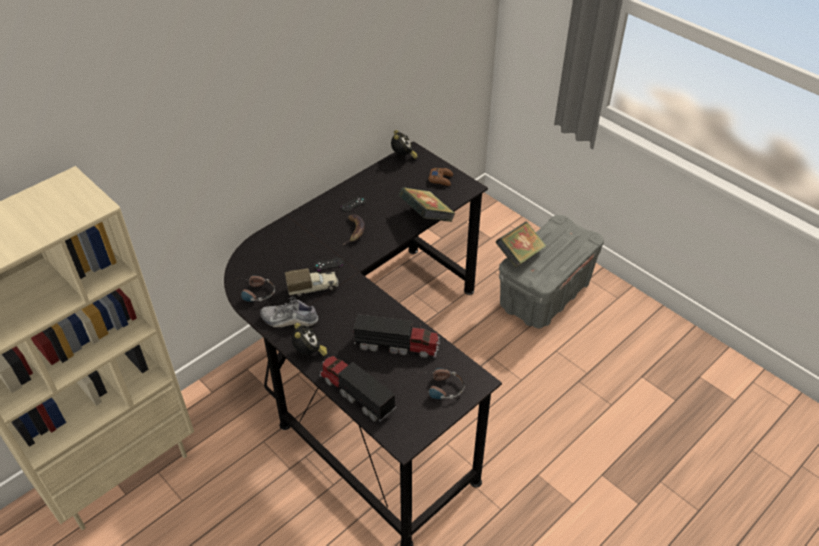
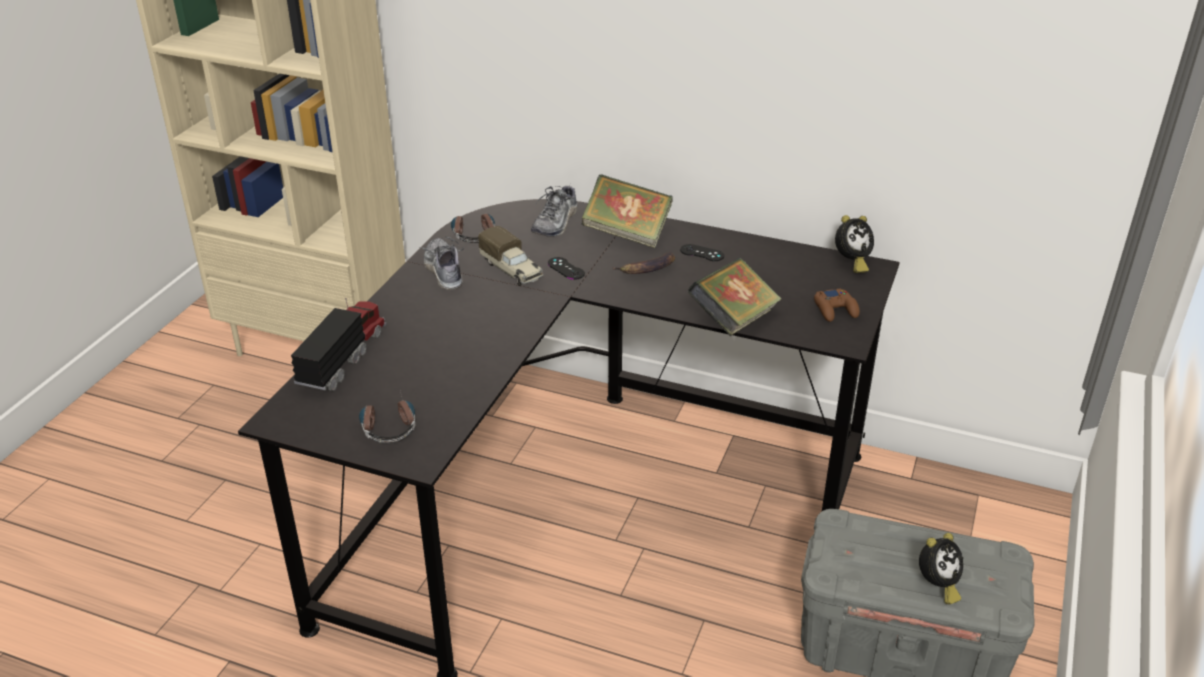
camera: 65 degrees right, 10 degrees down
(272, 251) = (556, 223): none -> shoe
(309, 352) = (395, 301): alarm clock -> alarm clock (937, 586)
(398, 345) = (449, 367): toy truck -> none
(519, 255) = (867, 524): book -> book (627, 233)

